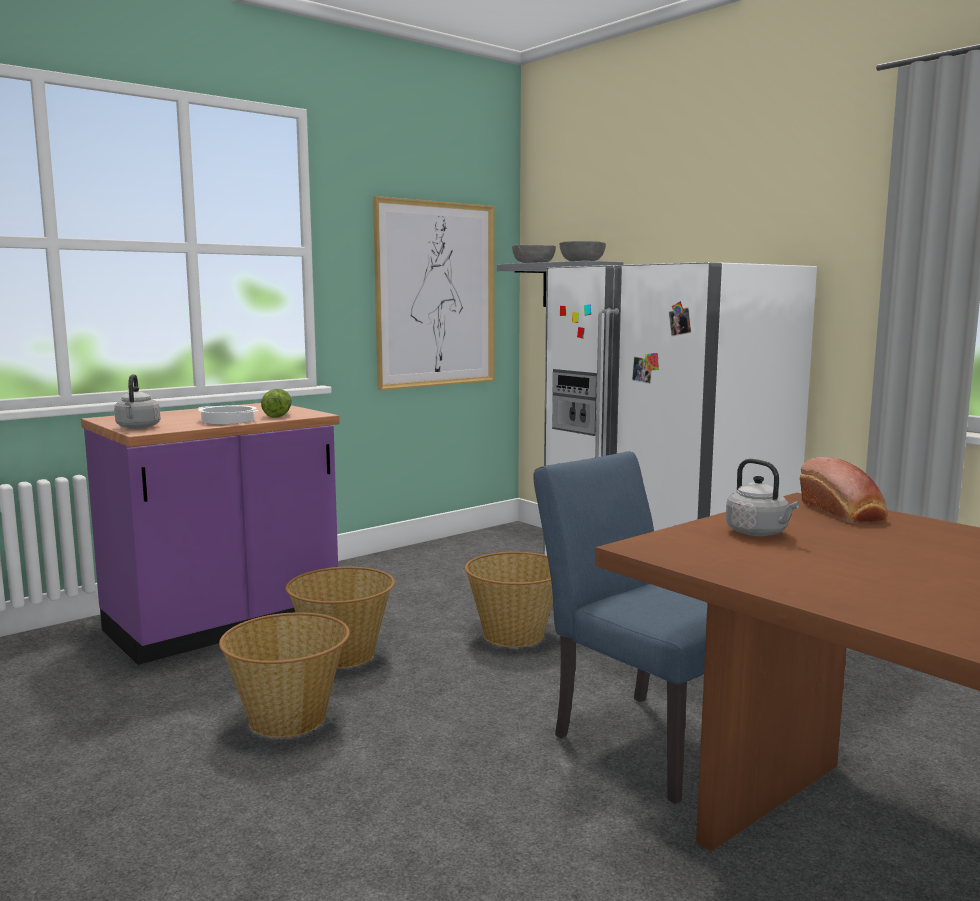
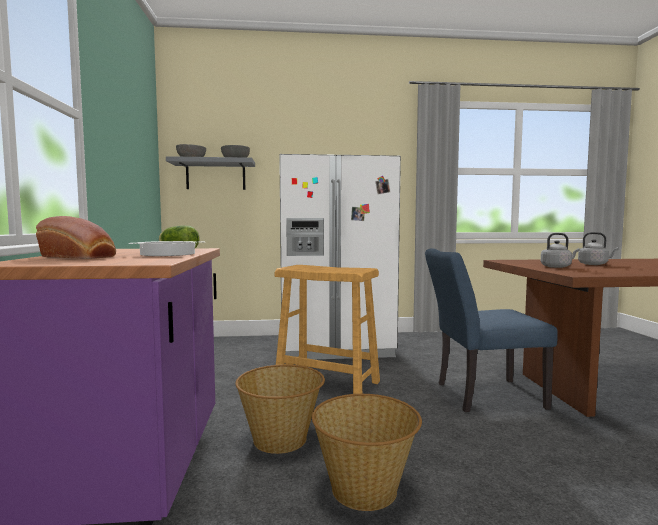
camera: 55 degrees left, 5 degrees down
(138, 427) = (121, 262): grey kettle -> grey kettle (594, 264)
(436, 295) = (134, 172): picture -> none
(515, 634) = (328, 384): basket -> beige stool
(843, 513) = (527, 261): bread -> bread (80, 257)

